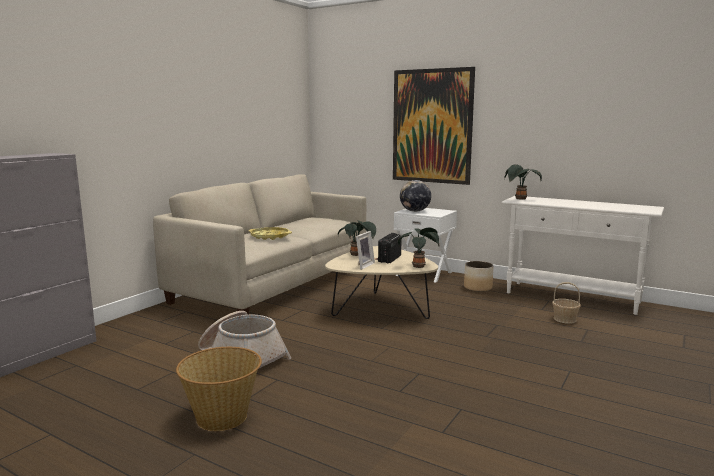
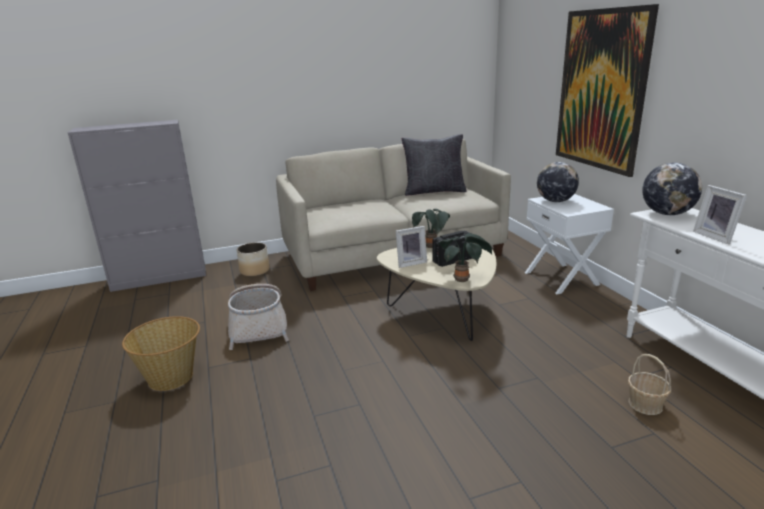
camera: 40 degrees right, 10 degrees up
(270, 236) = (366, 209): yellow tray -> none
(298, 220) = (434, 191): none -> black pillow
(477, 288) = (598, 316): planter -> planter (254, 271)
(520, 199) = (666, 214): potted plant -> globe
(564, 204) = (716, 236): none -> picture frame

